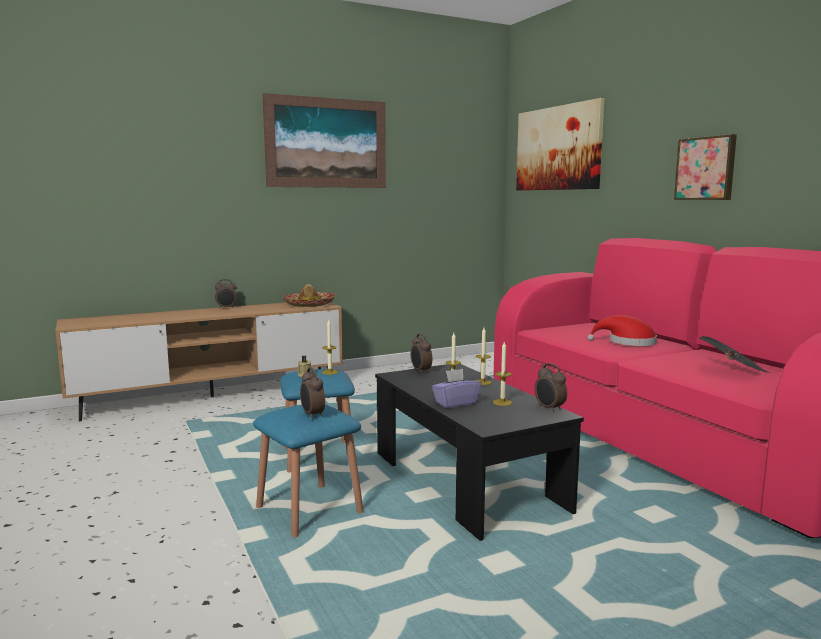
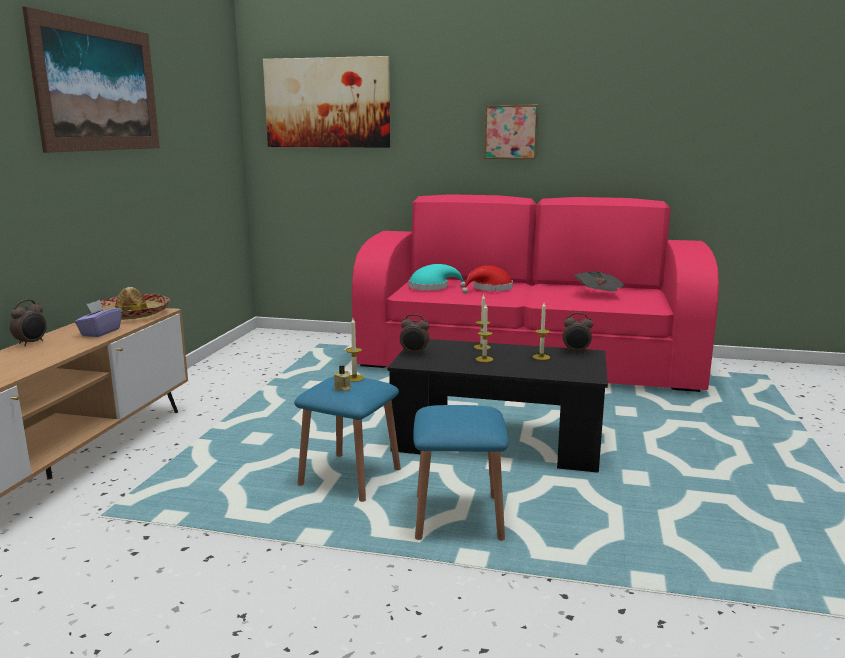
camera: 50 degrees left, 5 degrees up
(312, 415) = (477, 415): alarm clock -> none
(455, 403) = (520, 368): purple tissue box -> purple tissue box (100, 332)
(576, 331) = (432, 288): none -> turquoise hat

